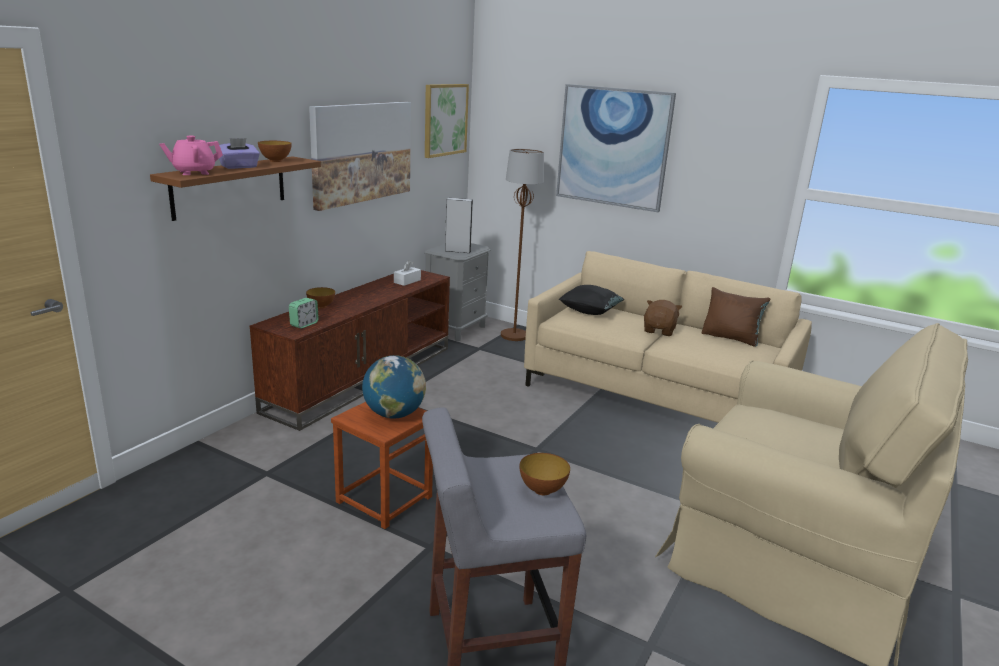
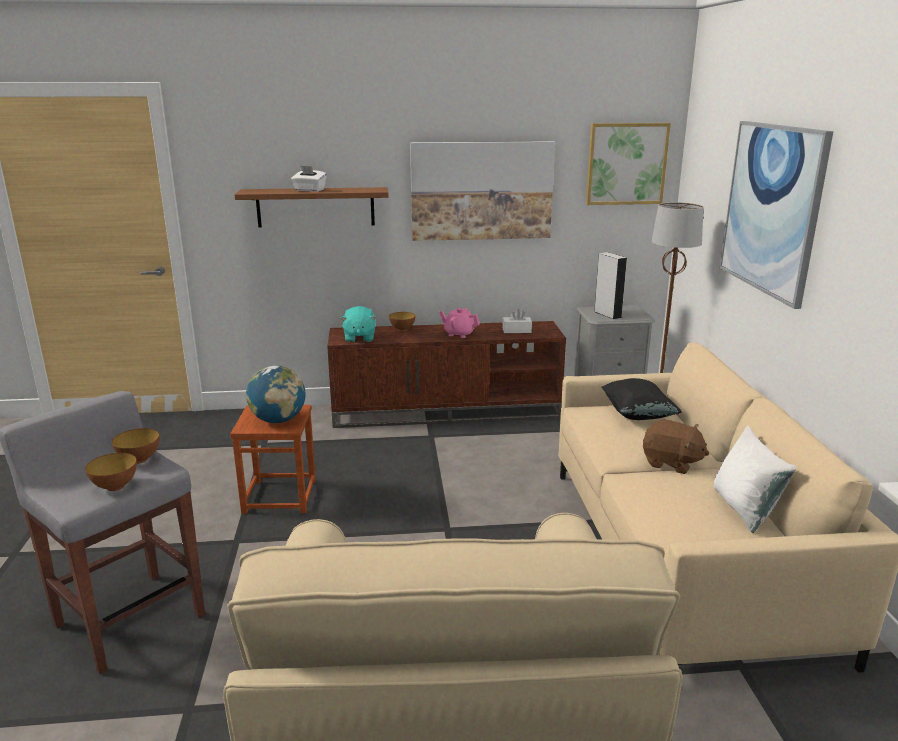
camera: 55 degrees right, 0 degrees up
(194, 172) = (264, 190): pink teapot -> pink teapot (459, 334)
(239, 167) = (309, 190): purple tissue box -> white tissue box
(275, 161) = (354, 189): bowl -> bowl (139, 460)
(304, 324) = (359, 338): alarm clock -> turquoise plush toy
(659, 330) = (671, 463): brown plush toy -> brown plush toy turned 45 degrees clockwise
(730, 338) = (744, 509): brown pillow -> white pillow

